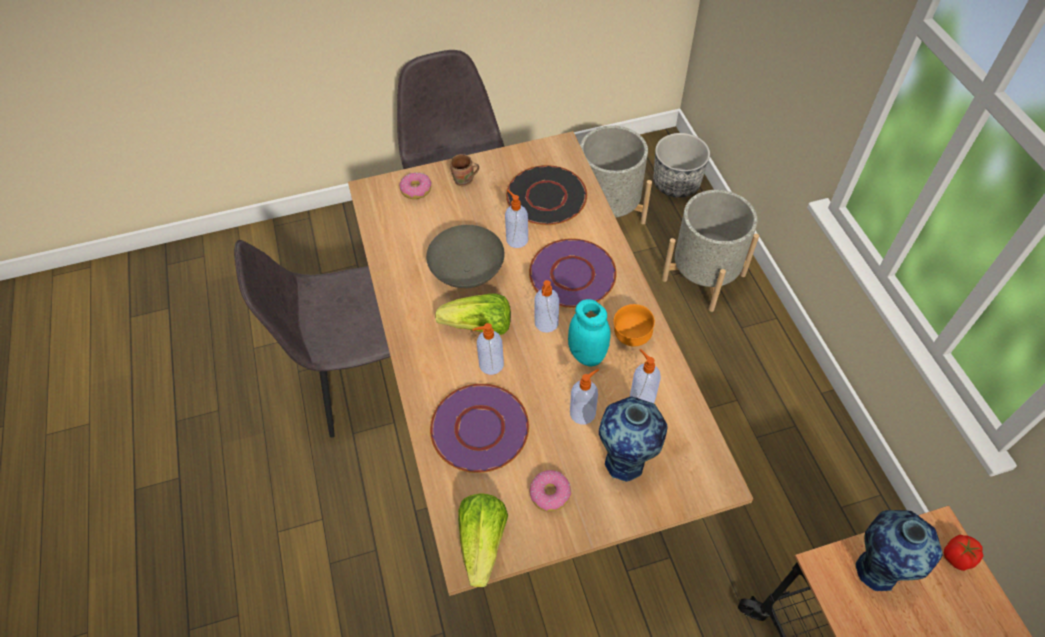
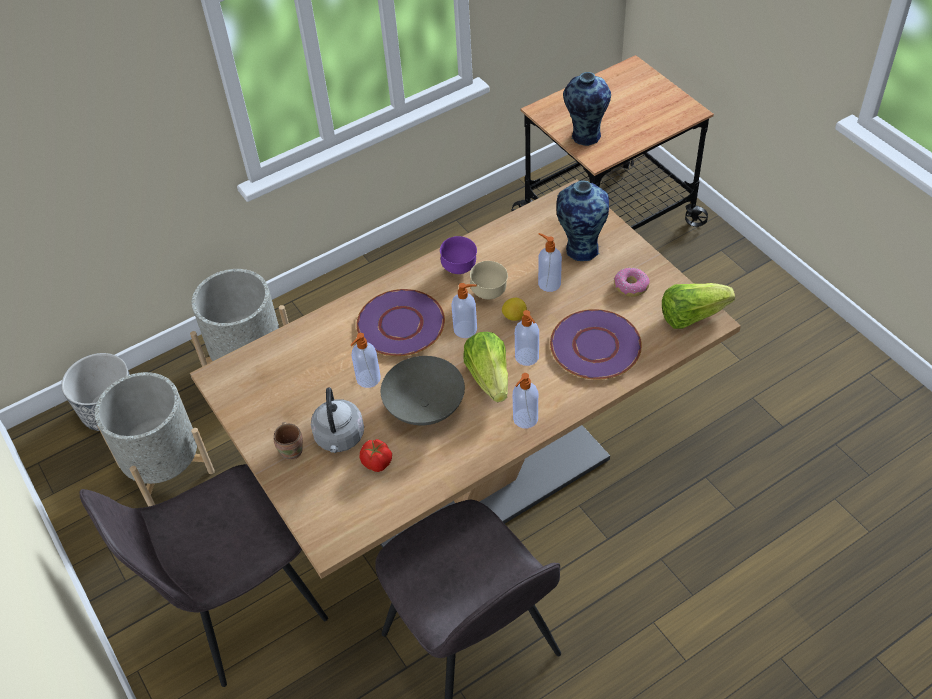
camera: 105 degrees left, 5 degrees down
(416, 190) = (318, 493): donut -> none
(462, 211) = (339, 438): none -> grey kettle
(546, 197) = (300, 370): black plate -> none
(547, 368) = (514, 316): none -> lemon
(587, 354) = (489, 293): turquoise jar -> beige bowl
(631, 337) = (459, 269): orange bowl -> purple bowl
(642, 396) = (516, 251): soap dispenser -> soap dispenser (525, 419)
(956, 556) = (557, 103): tomato -> tomato (377, 463)

